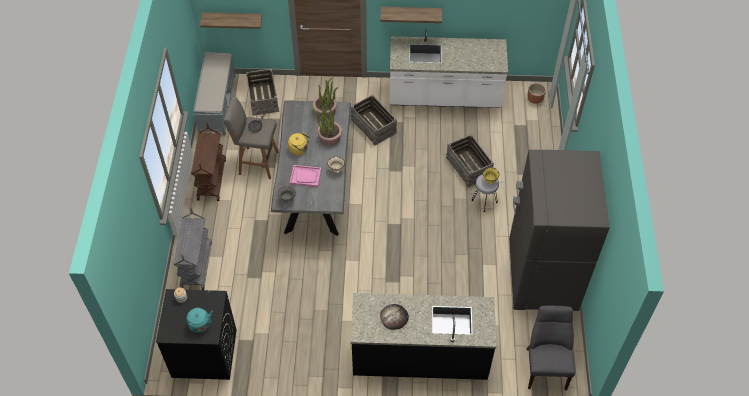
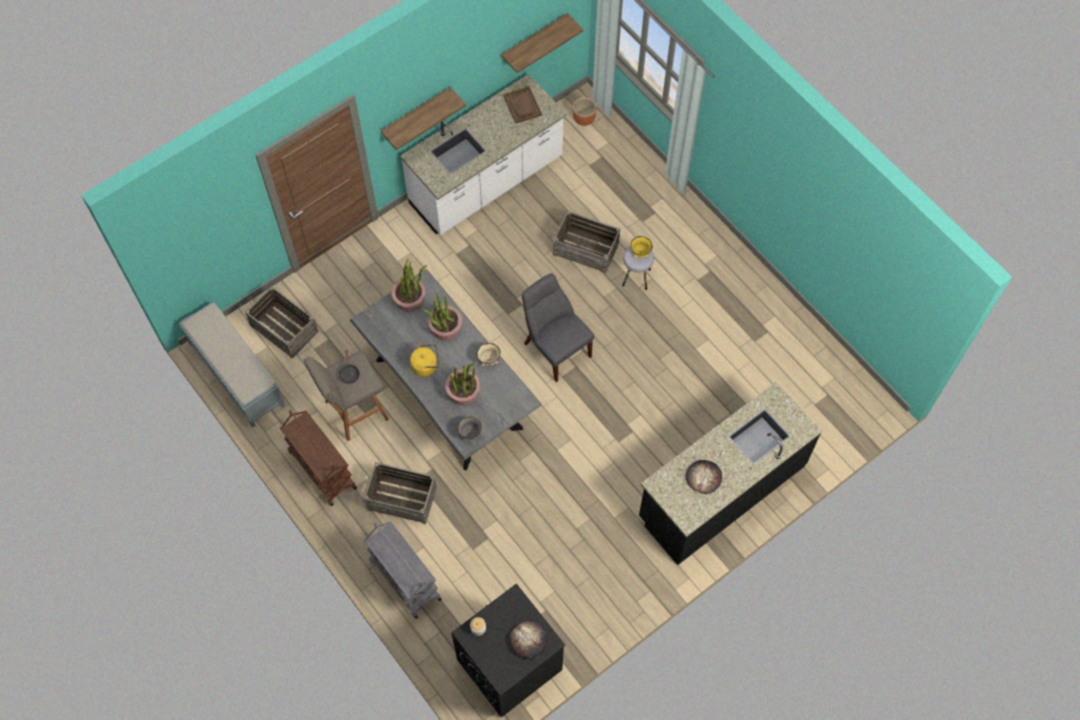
camera: 40 degrees left, 10 degrees up
(200, 325) = (528, 640): turquoise kettle -> bread
(233, 19) = (204, 261): shelf -> shelf (534, 41)
(305, 176) = (463, 392): pink tray -> potted plant
(374, 126) = (442, 273): crate -> crate (402, 497)
(486, 53) = (522, 106): none -> brown tray
(541, 276) = (761, 318): grey fridge -> none
(545, 366) = (843, 410): grey chair -> grey chair (555, 347)

